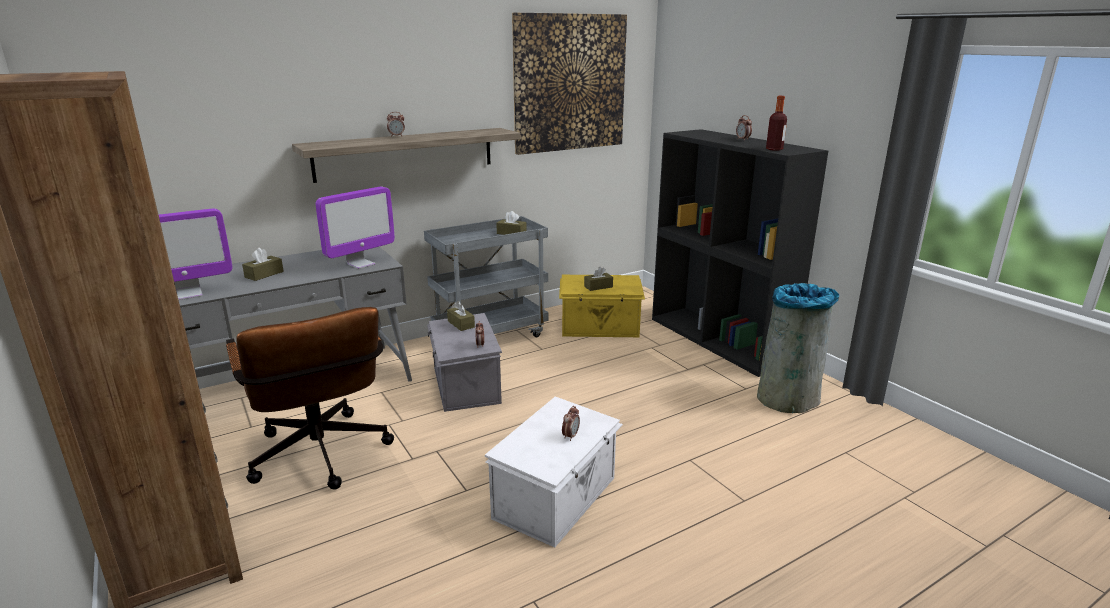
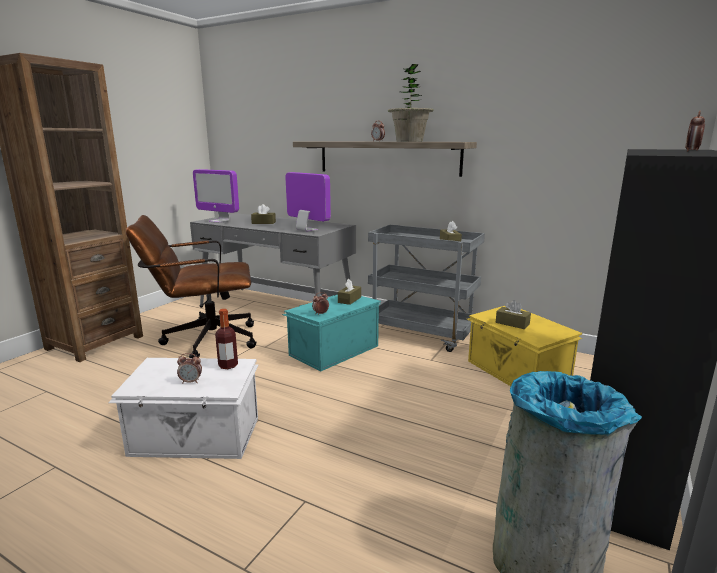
camera: 60 degrees right, 5 degrees down
(322, 459) = (203, 341): brown office chair -> brown office chair turned 45 degrees clockwise
(361, 264) = (307, 230): monitor -> monitor turned 150 degrees counterclockwise
(450, 135) = (409, 141): none -> potted plant
(464, 385) = (333, 350): grey storage box -> turquoise storage box
(570, 83) = (569, 97): picture -> none
(774, 149) = (659, 153): bottle -> bottle (228, 365)

